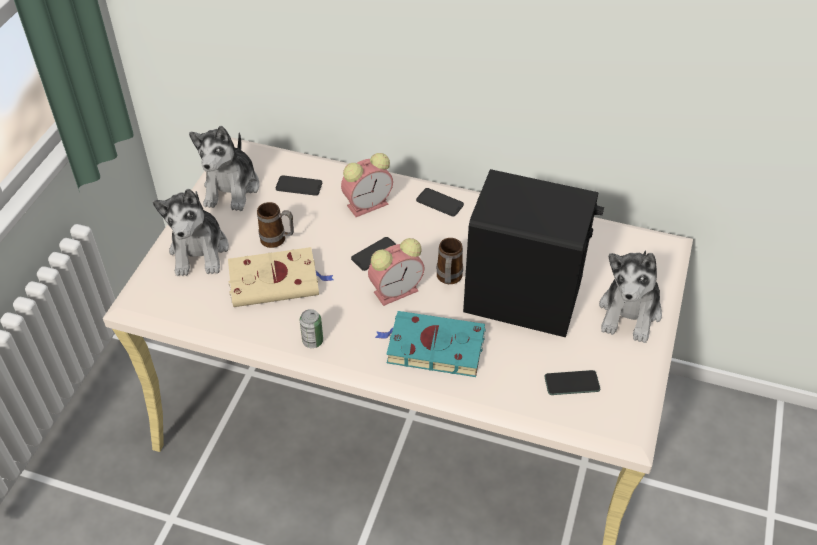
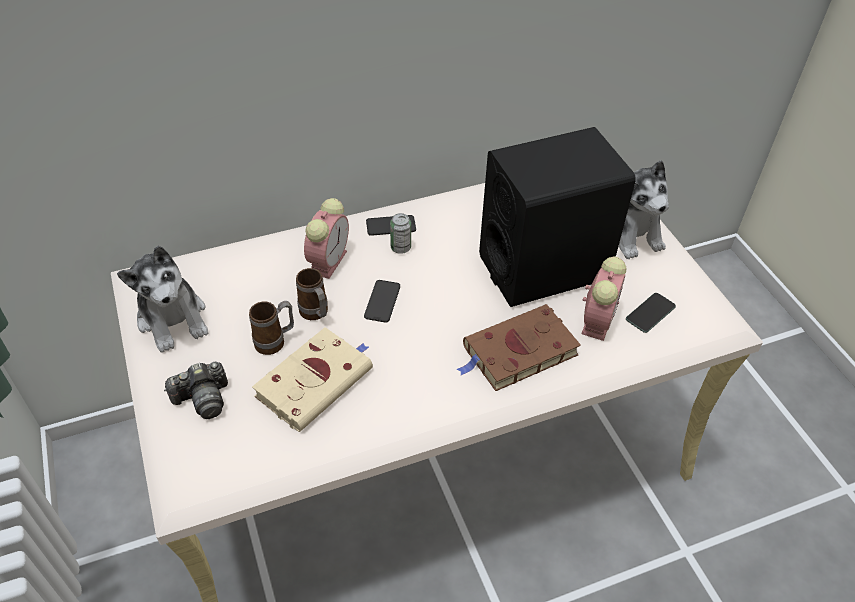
camera: 40 degrees left, 0 degrees up
(199, 251) = (203, 399): plush toy -> camera
(299, 186) = (242, 279): phone -> none
(312, 341) = (409, 414): can -> can (400, 248)
(397, 290) = (435, 322): alarm clock -> alarm clock (597, 320)
(432, 347) = (517, 352): turquoise book -> brown book
(448, 279) = (468, 287): mug -> mug (316, 314)

